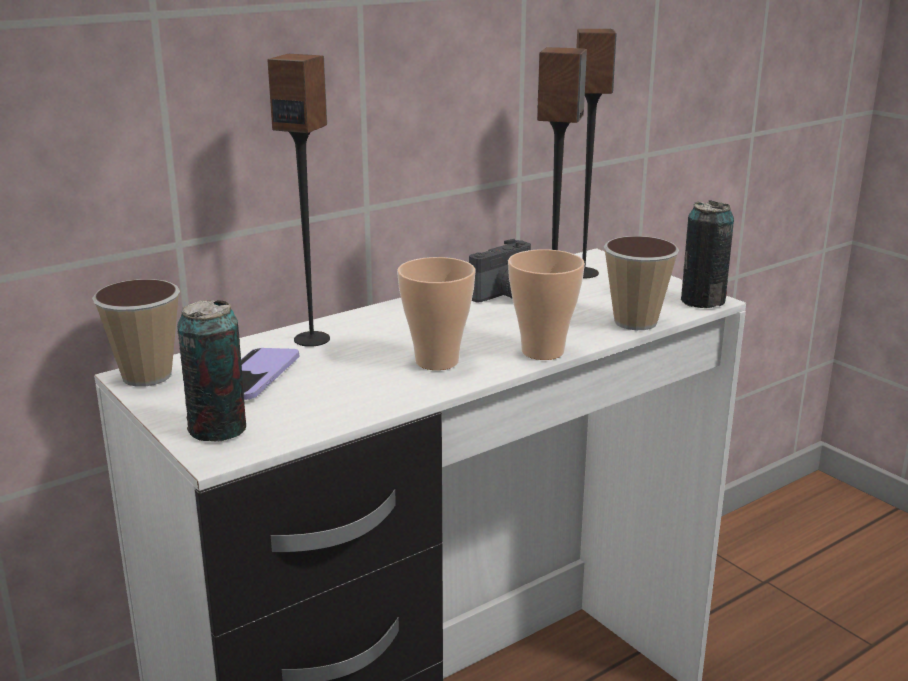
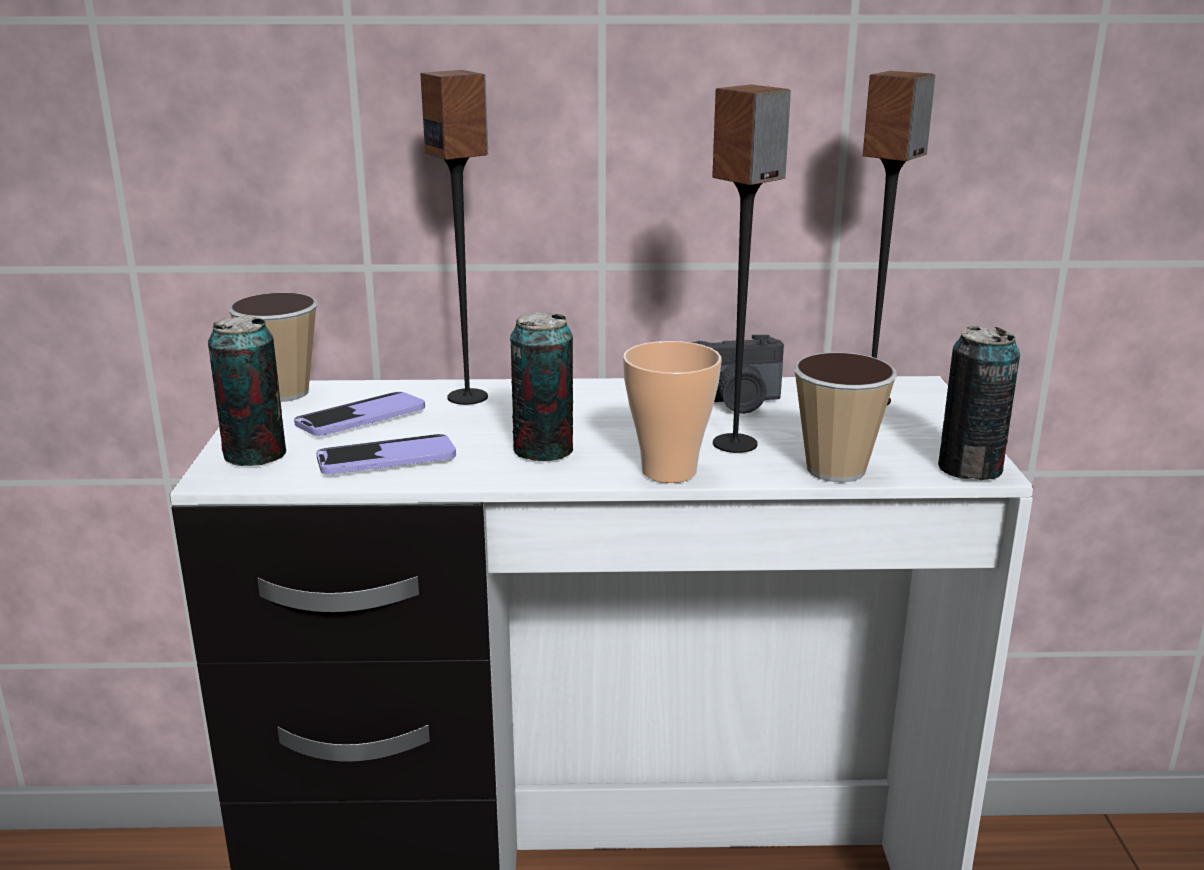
camera: 35 degrees right, 0 degrees up
(333, 400) = (386, 459): none -> phone
(437, 361) = (543, 450): cup -> can

